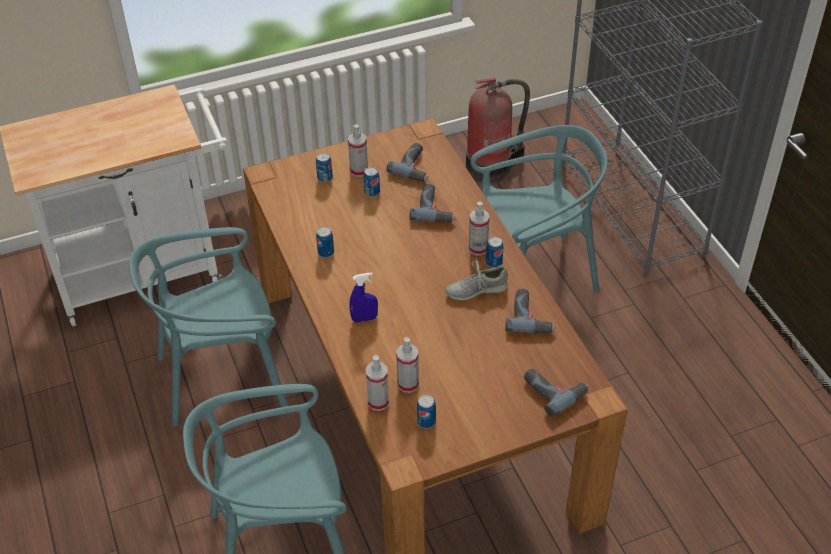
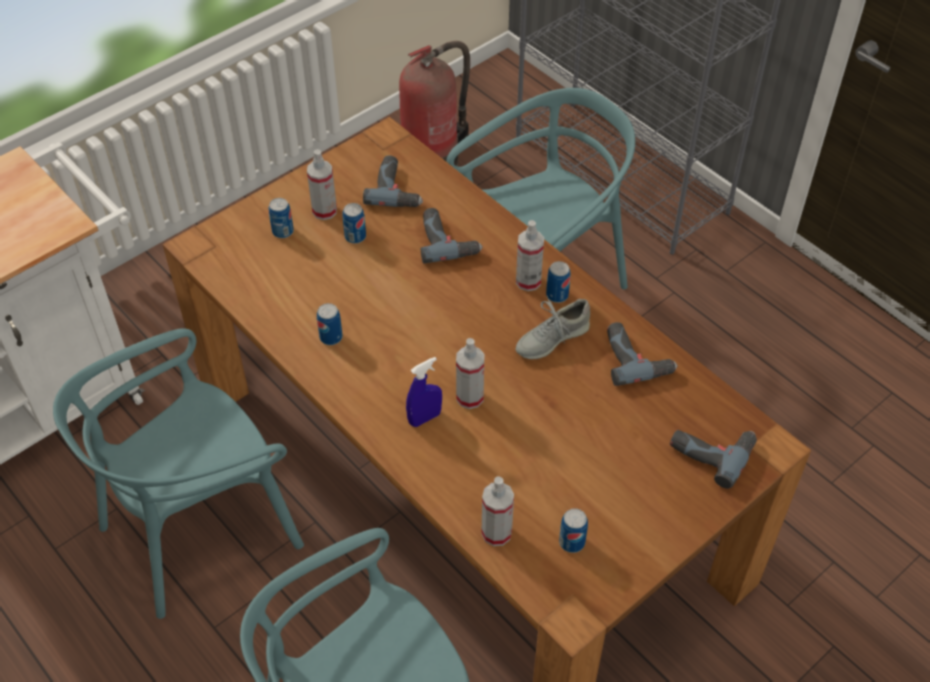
camera: 20 degrees left, 5 degrees up
(408, 384) = (524, 495): spray bottle -> spray bottle (470, 397)

